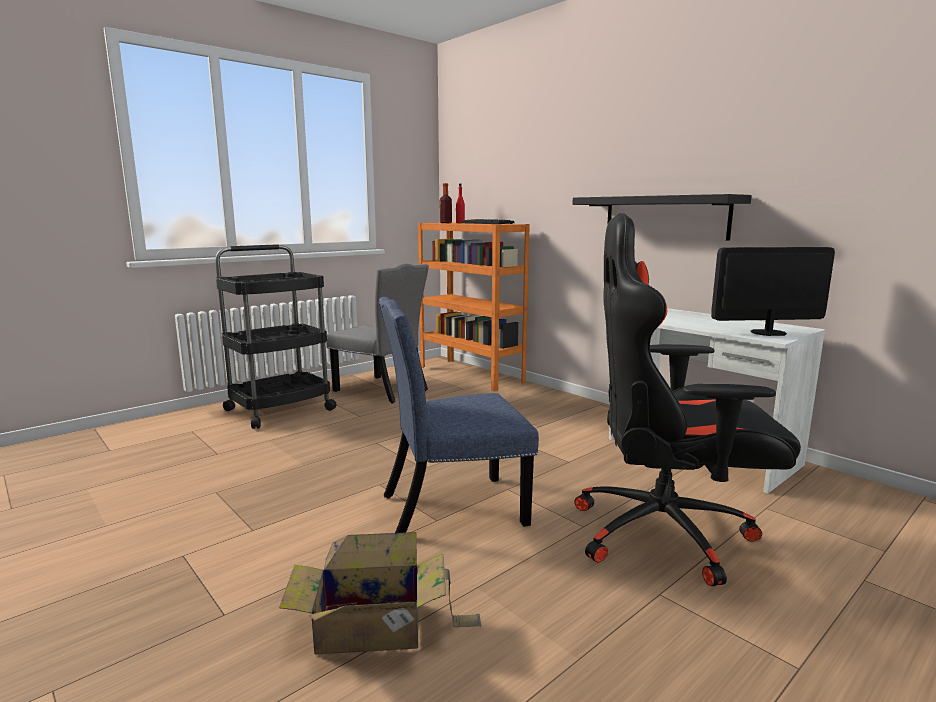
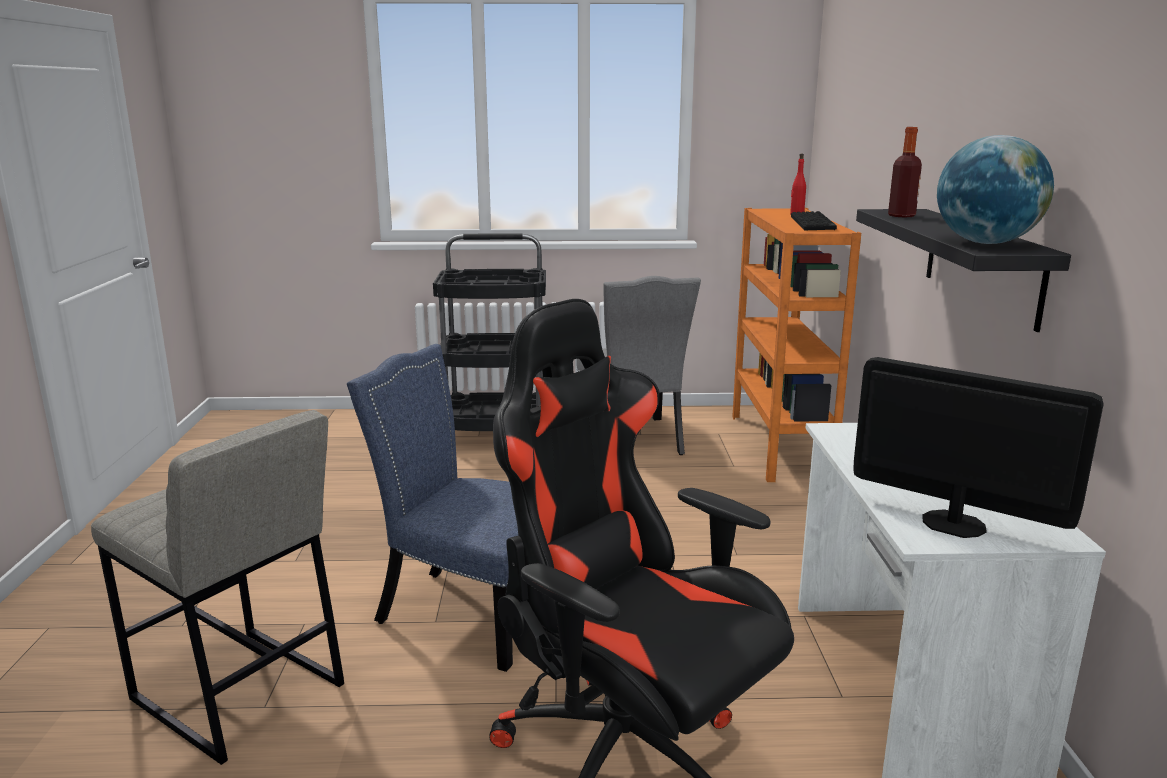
camera: 40 degrees right, 5 degrees up
(375, 627) = (241, 693): cardboard box -> grey chair
(445, 223) = (775, 213): bottle -> bottle (901, 216)
(706, 194) = (986, 243): none -> globe

